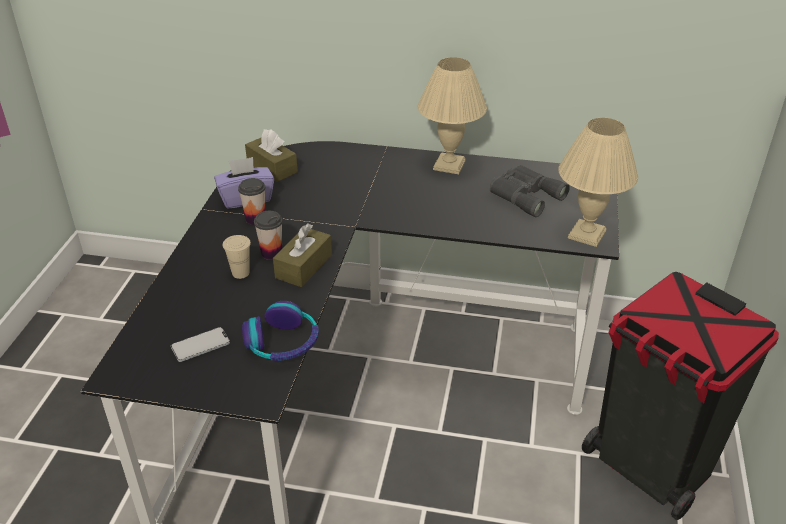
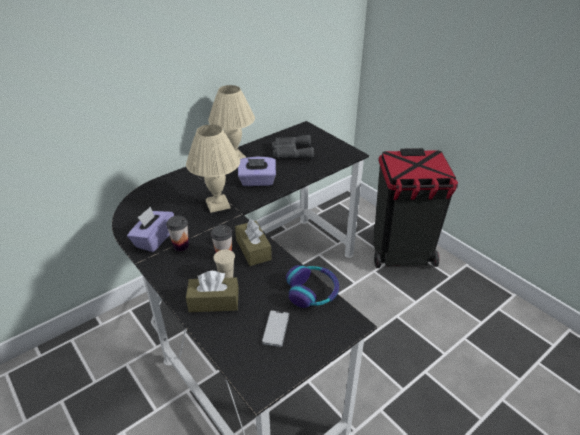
camera: 50 degrees left, 0 degrees up
(272, 167) = (138, 214): brown tissue box -> brown tissue box (214, 302)
(427, 204) = (257, 181): none -> purple tissue box
(585, 234) = (343, 153): beige table lamp -> beige table lamp (217, 205)

